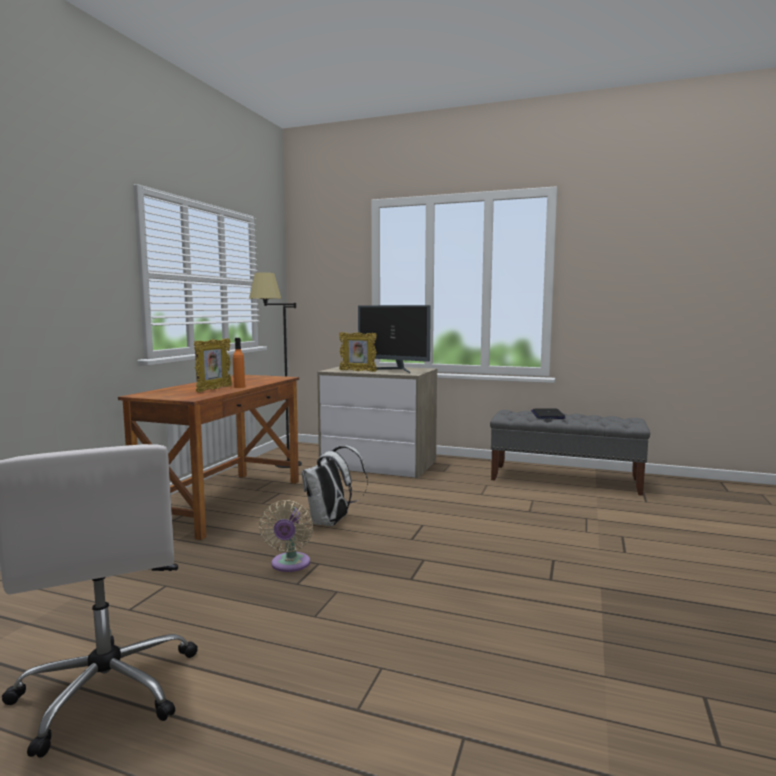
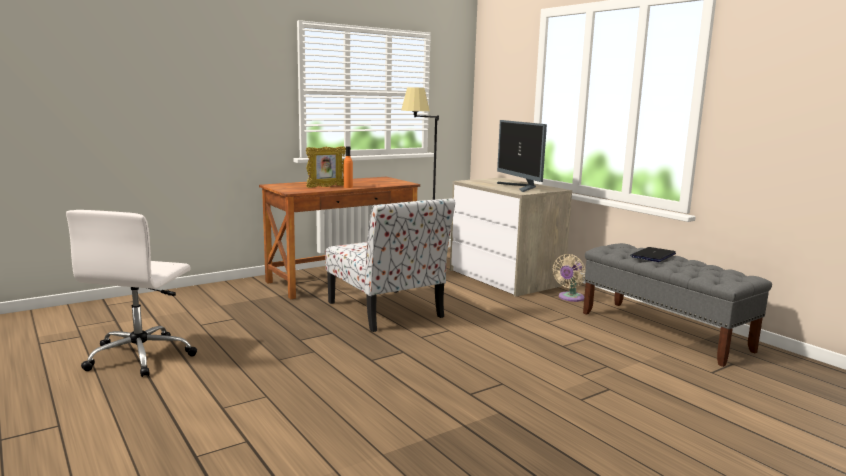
camera: 35 degrees right, 5 degrees up
(289, 565) = (314, 328): beige fan -> beige fan (569, 298)
(331, 522) = (386, 311): white backpack -> chair
(358, 371) = (486, 184): picture frame -> none

